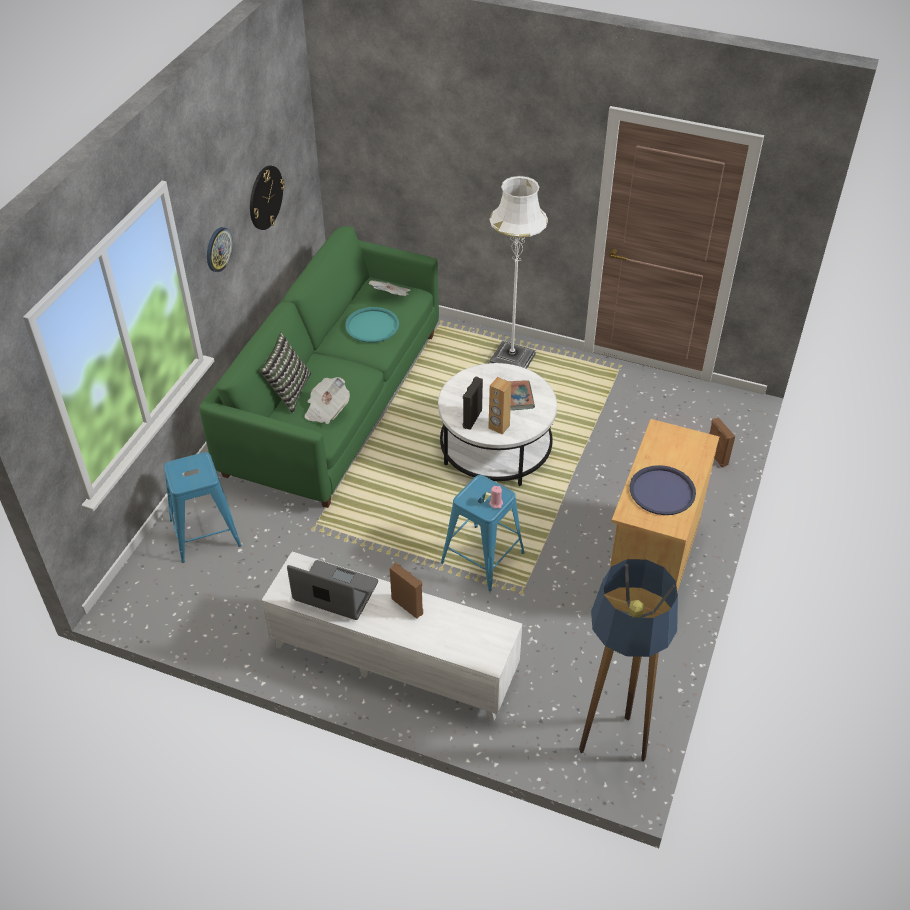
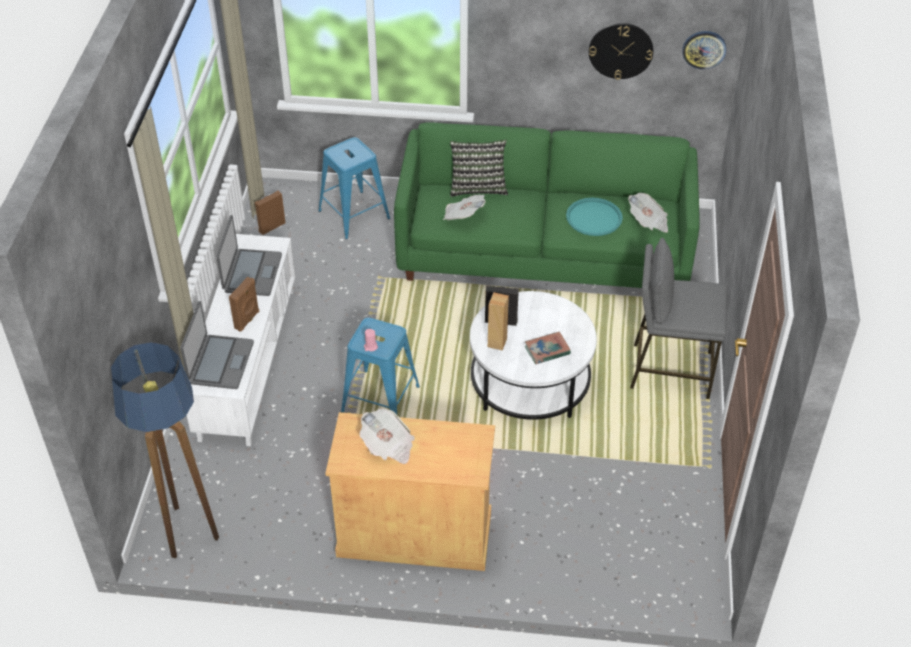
camera: 75 degrees right, 0 degrees up
(218, 249) = (525, 43): wall clock -> wall clock (704, 49)
(464, 637) = (220, 362): none -> laptop
(511, 360) = (670, 370): white floor lamp -> grey stool
(662, 491) = (388, 446): blue tray -> newspaper
(715, 457) = (594, 577): brown speaker -> brown speaker (271, 227)

